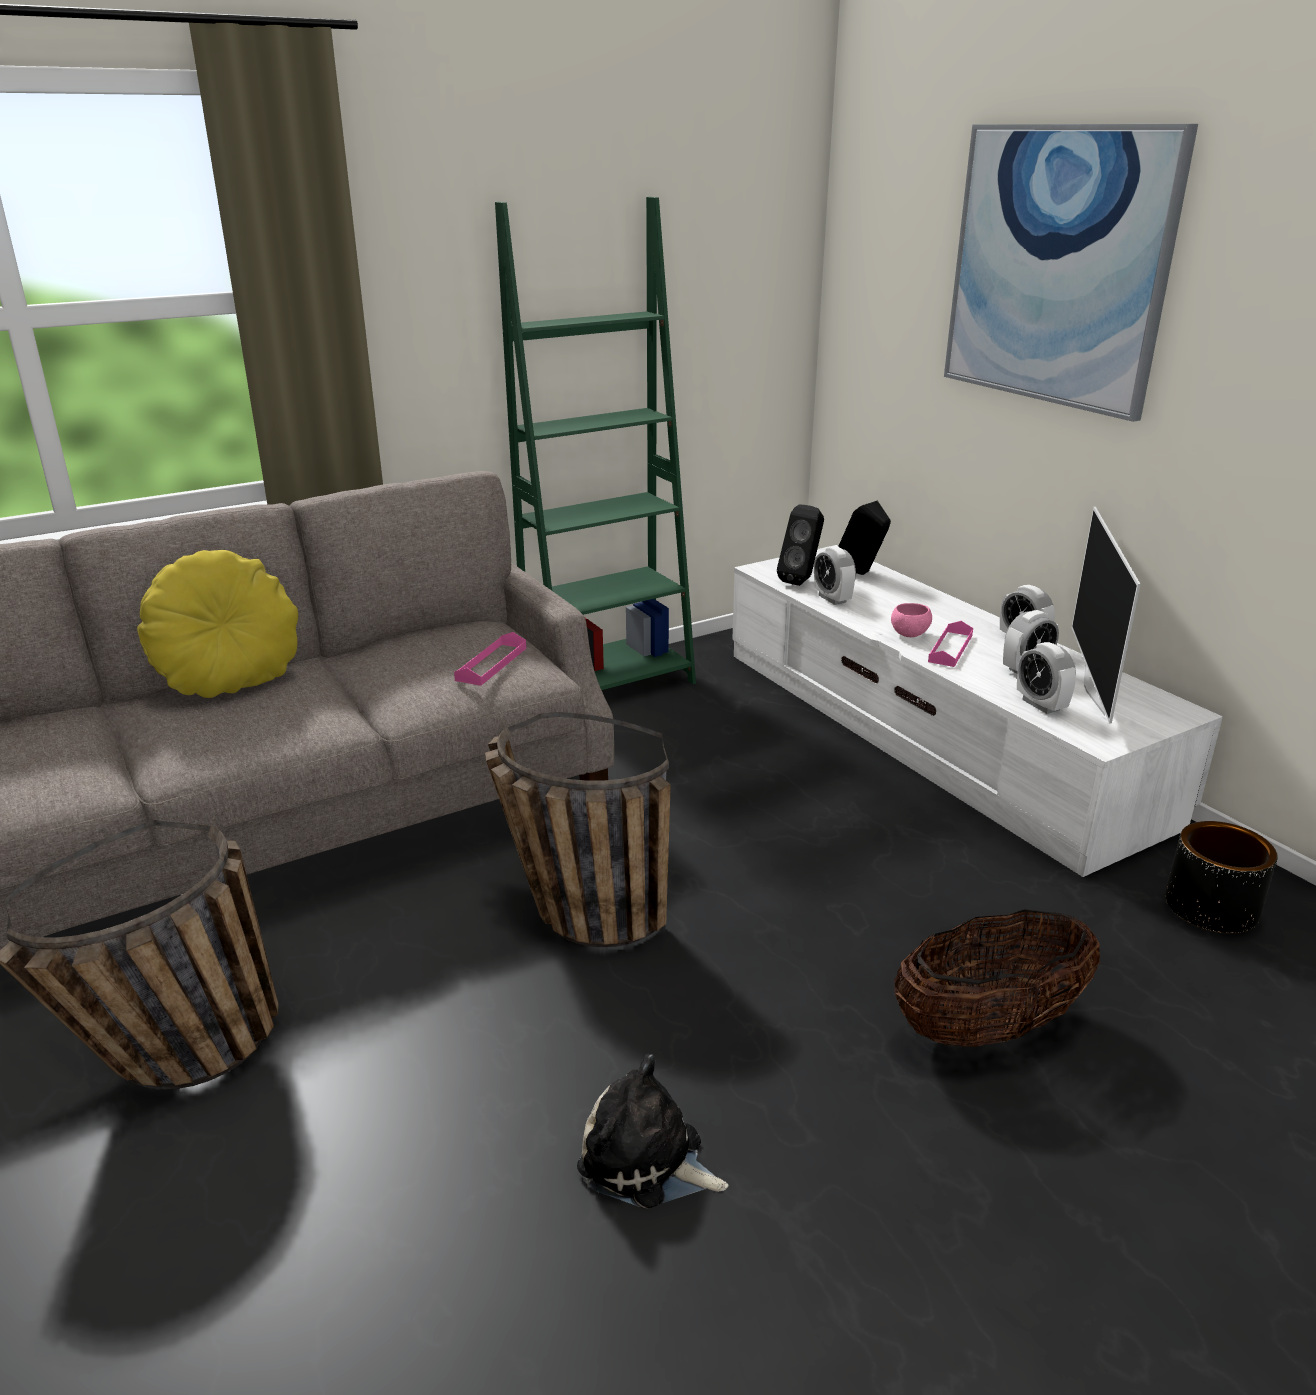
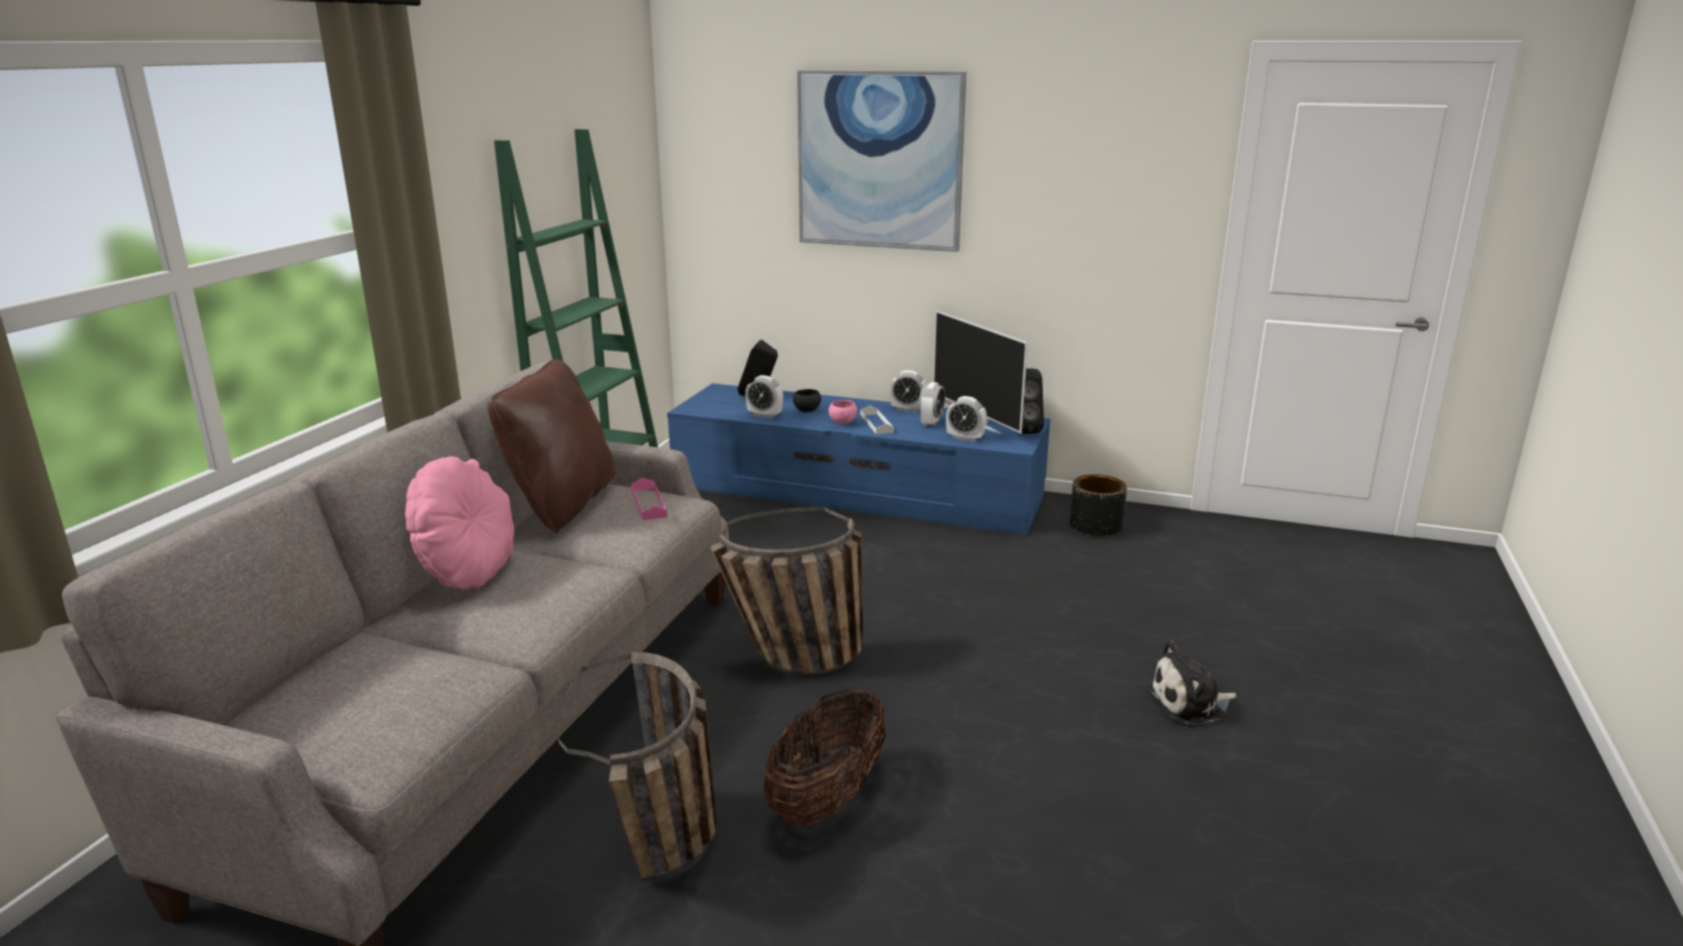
camera: 40 degrees left, 5 degrees down
(231, 684) = (469, 576): yellow pillow -> pink pillow
(420, 638) = (562, 505): none -> brown pillow
(647, 1161) = (1006, 747): plush toy -> plush toy (1191, 704)
(802, 580) = (727, 409): black speaker -> black speaker (1025, 430)
(890, 607) = (807, 410): none -> black bowl
(932, 730) = (858, 489): white tv stand -> blue tv stand
(950, 648) = (876, 423): pink tray -> white tray
(988, 1027) = (1072, 616): basket -> basket (827, 799)

